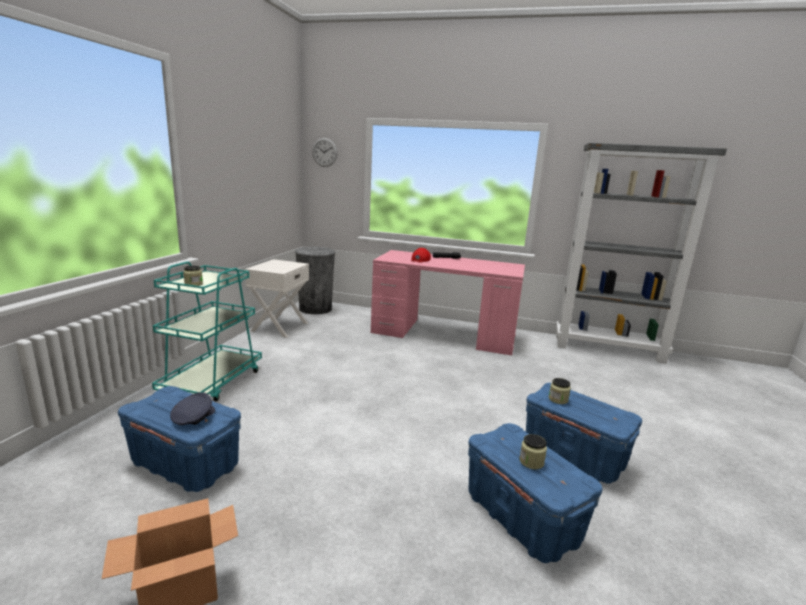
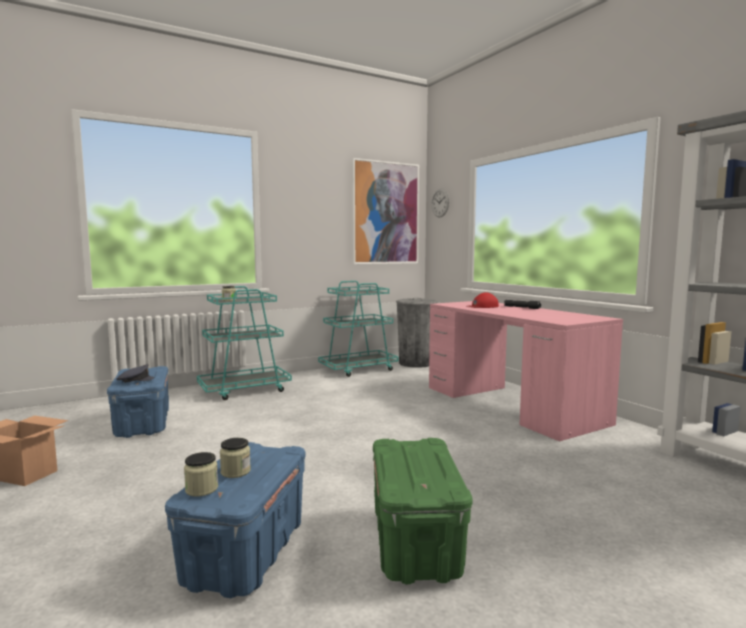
camera: 45 degrees right, 10 degrees down
(278, 161) = (385, 213): none -> picture
(279, 326) = (358, 369): white nightstand -> turquoise cart
(558, 399) = (401, 450): jar -> jar (201, 489)
(574, 456) = (416, 544): blue storage box -> green storage box

